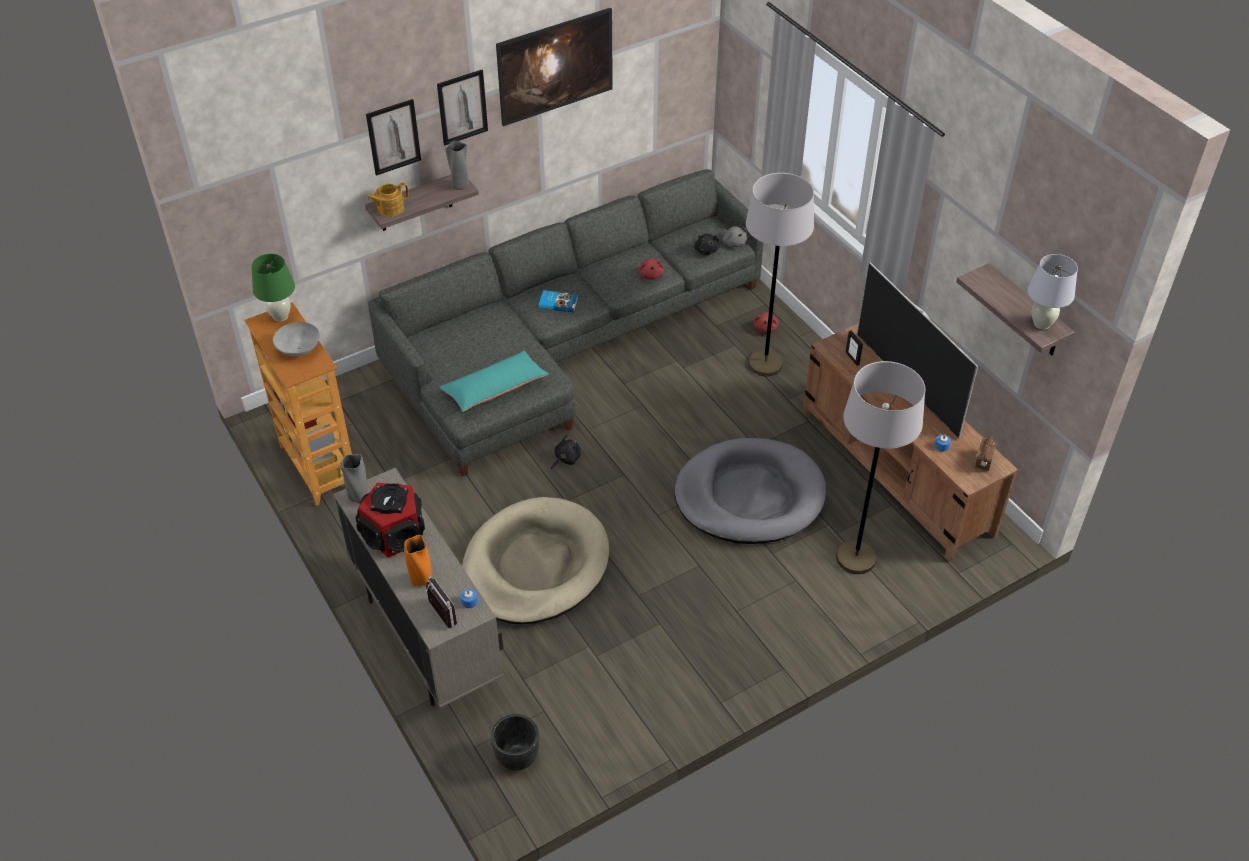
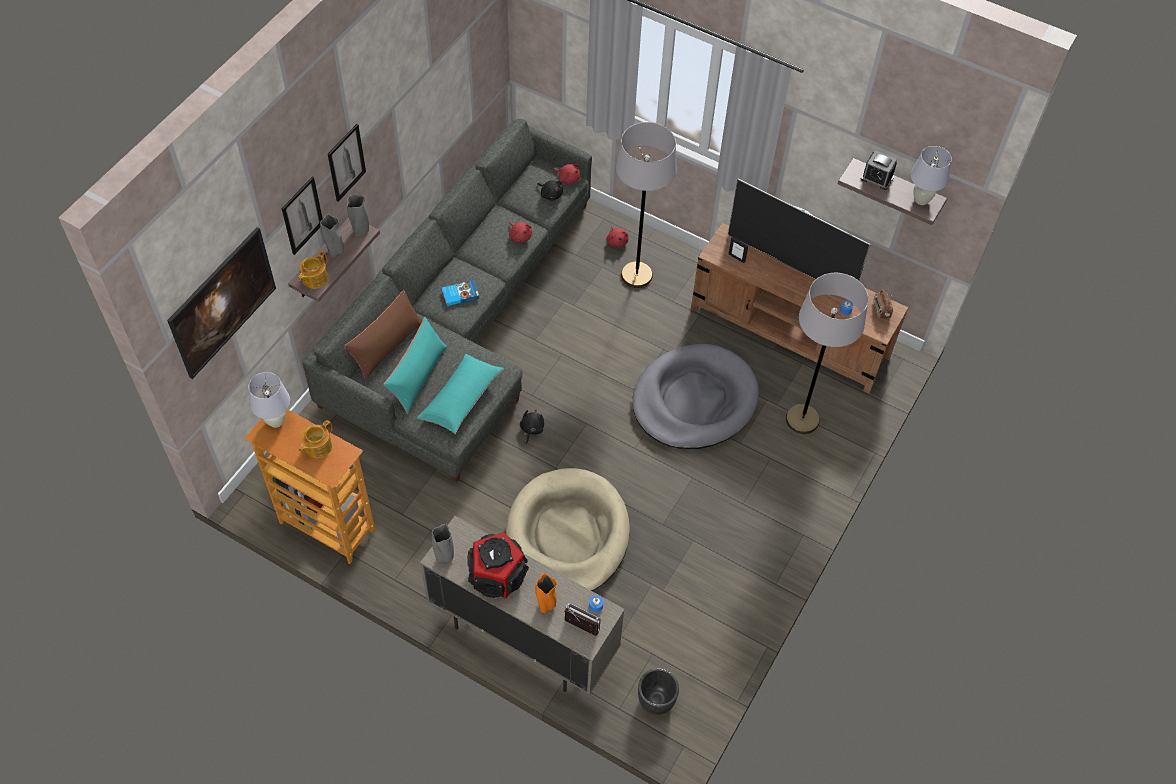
camera: 30 degrees left, 10 degrees up
(280, 316) = (276, 421): green table lamp -> white table lamp
(299, 349) = (317, 447): grey bowl -> teapot
(425, 194) = (335, 252): none -> grey vase
(460, 321) = (387, 345): none -> brown pillow
(469, 355) = (418, 376): none -> turquoise pillow
(556, 86) = (407, 107): picture -> picture (227, 317)
(734, 243) = (568, 178): grey plush toy -> red plush toy
(1003, 289) = (876, 178): none -> alarm clock

